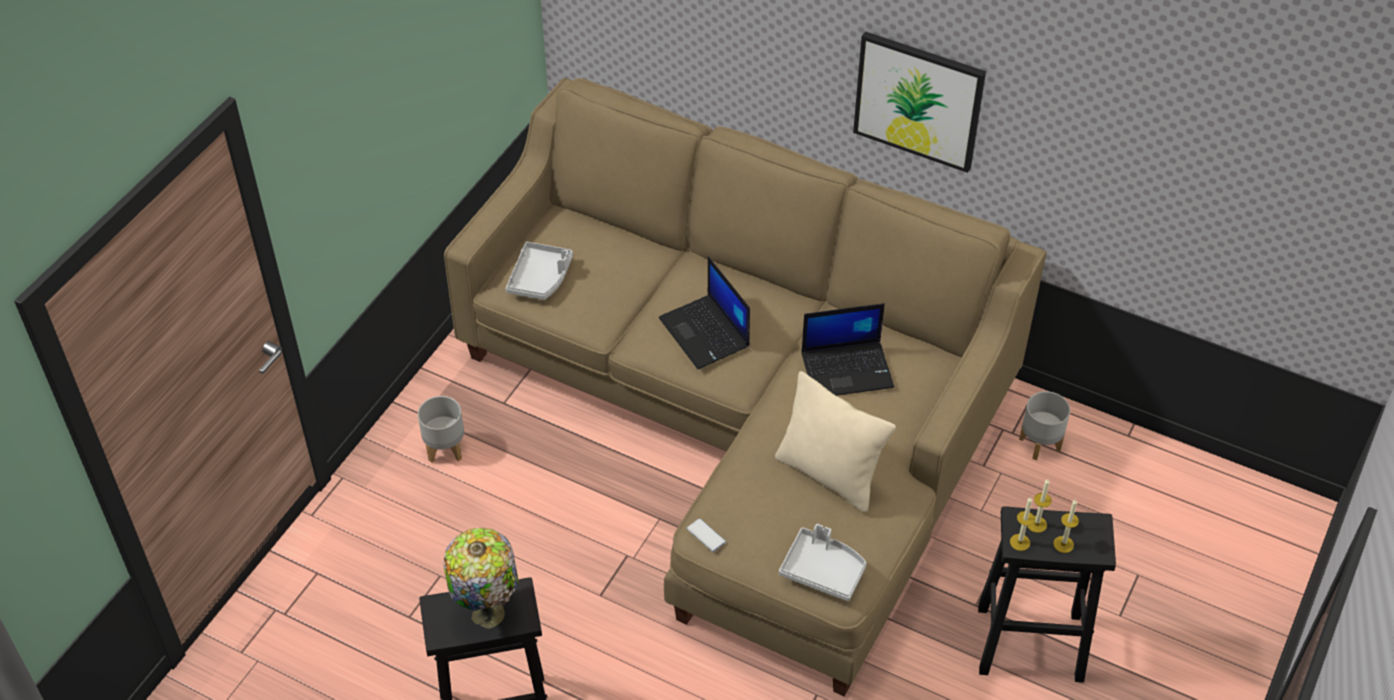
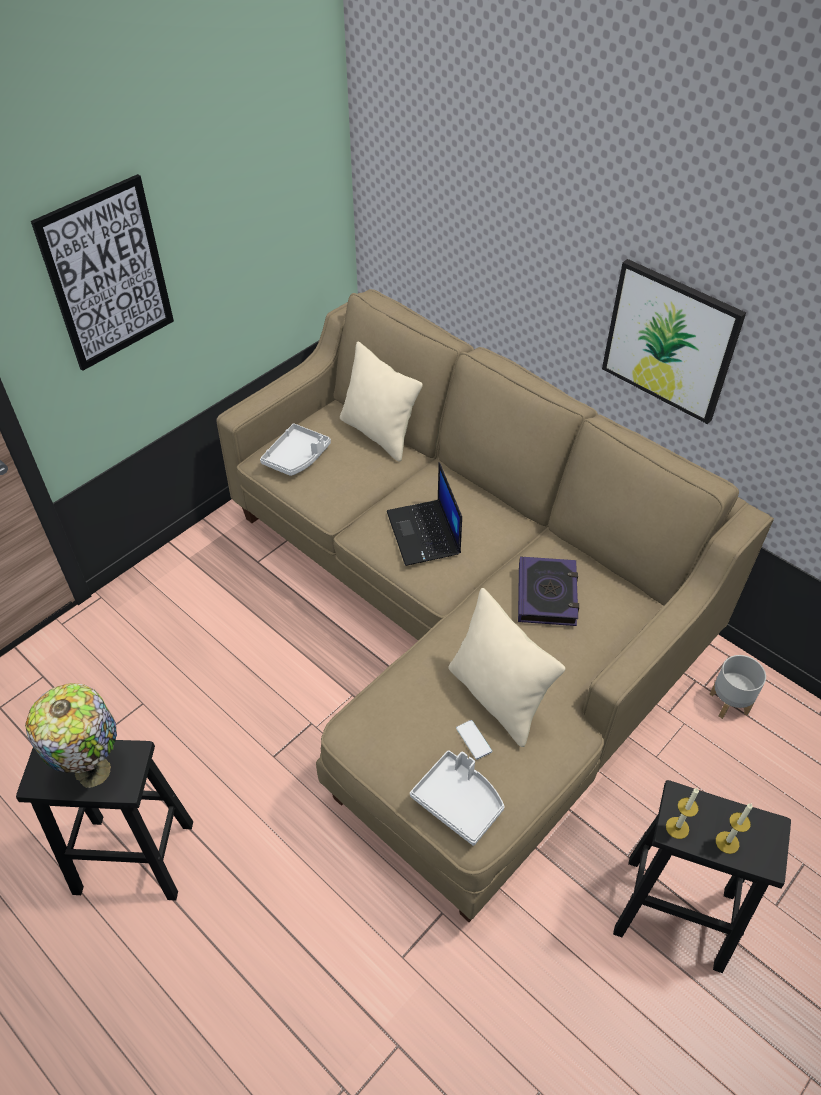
camera: 15 degrees right, 0 degrees up
(353, 132) = (107, 275): none -> picture
(445, 448) = (194, 590): grey planter -> none
(618, 235) = (379, 434): none -> beige pillow
(706, 535) = (354, 733): phone -> phone (474, 739)
(848, 369) = (547, 595): laptop -> book
(1036, 524) = (701, 810): candle -> none

